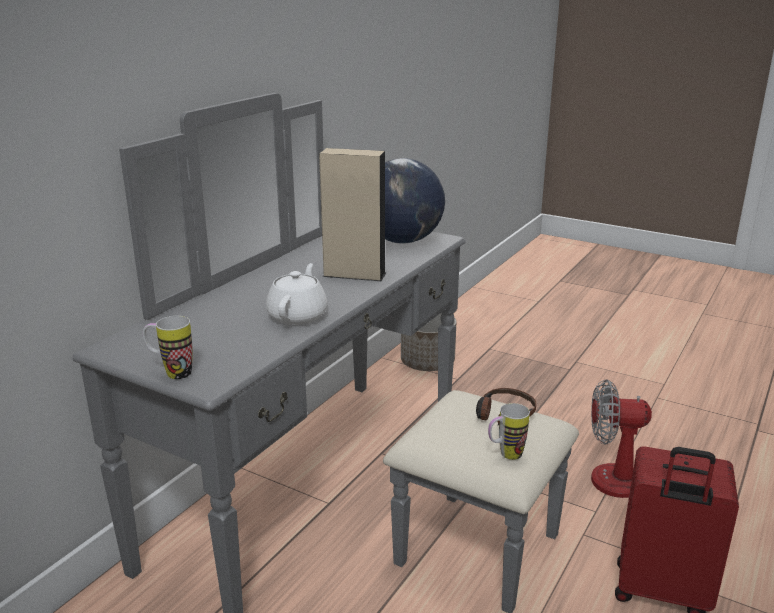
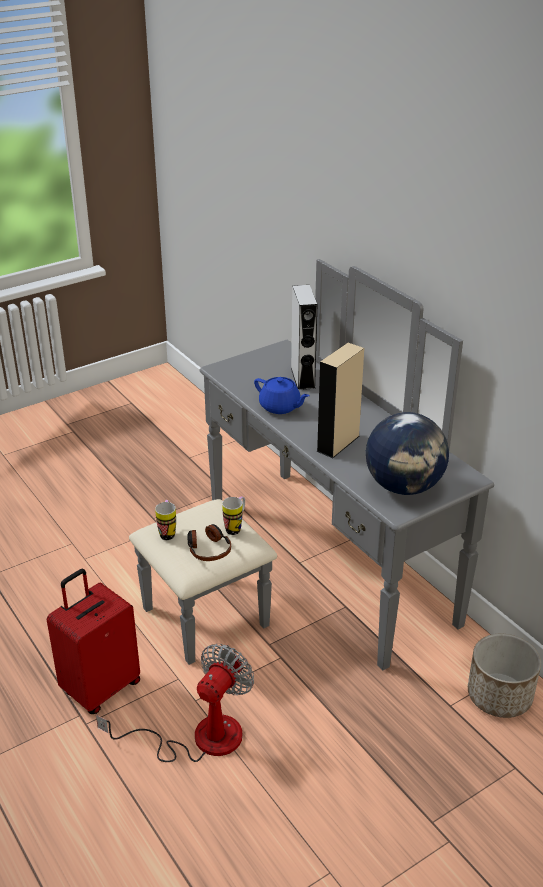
camera: 115 degrees right, 10 degrees up
(171, 373) = (239, 360): mug -> mug (236, 527)
(206, 317) = (302, 378): none -> grey speaker
(298, 316) = (280, 407): white teapot -> blue teapot

